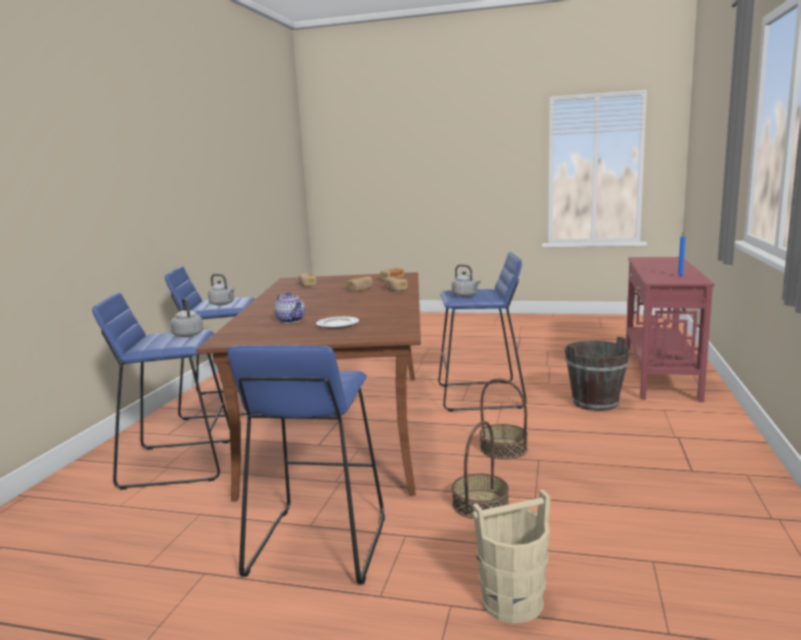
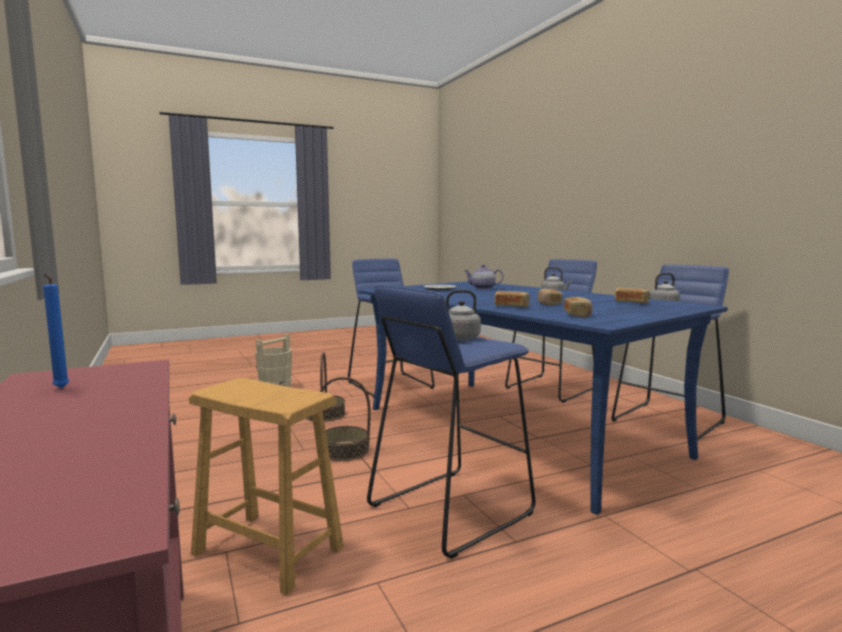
camera: 140 degrees right, 5 degrees down
(343, 427) = (514, 431): brown dining table -> blue dining table
(595, 403) = (267, 551): brown bucket -> brown stool

